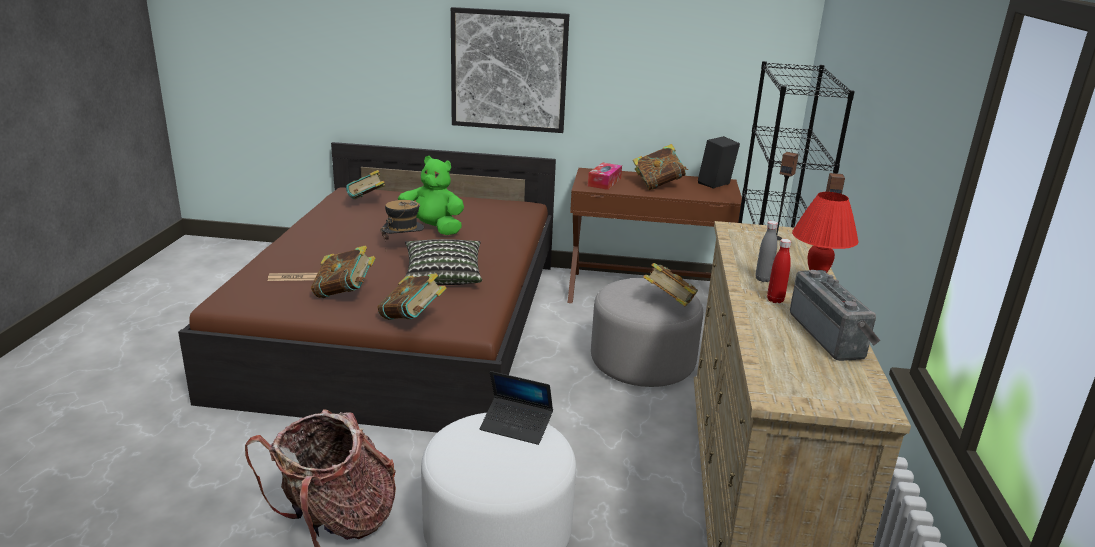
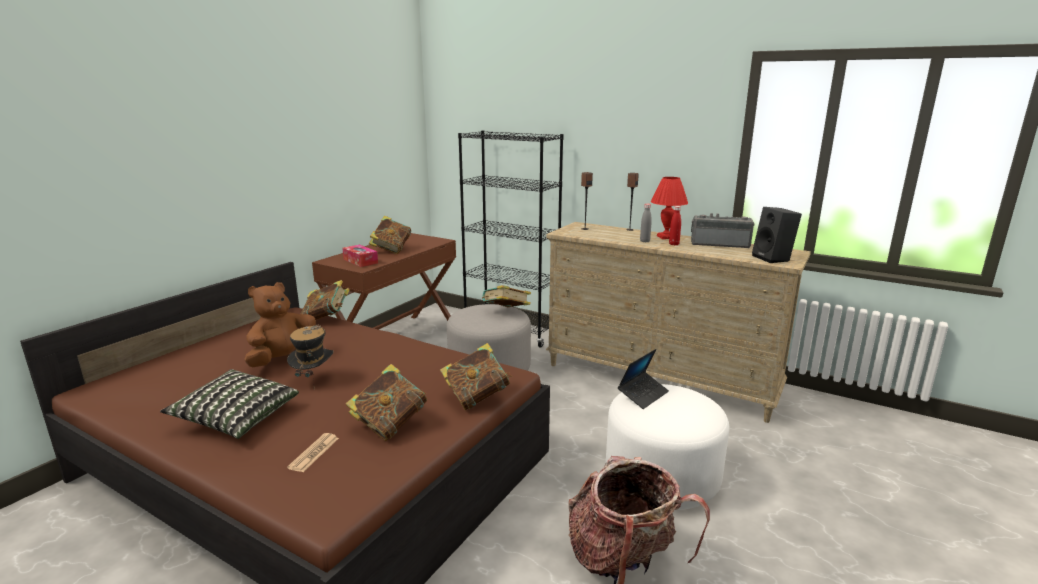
camera: 65 degrees left, 5 degrees down
(367, 202) = (155, 381): book -> book (327, 318)
(431, 229) = (284, 360): green plush toy -> brown plush toy
(443, 276) = (401, 371): pillow -> pillow (237, 418)
(509, 70) = (230, 187): picture -> none
(715, 185) = (412, 238): black speaker -> black speaker (773, 258)

